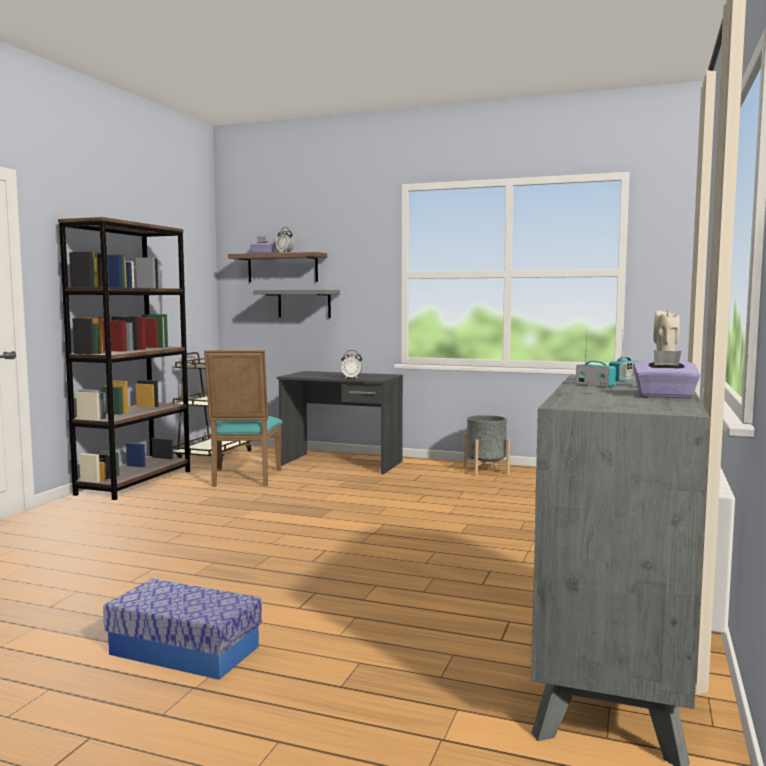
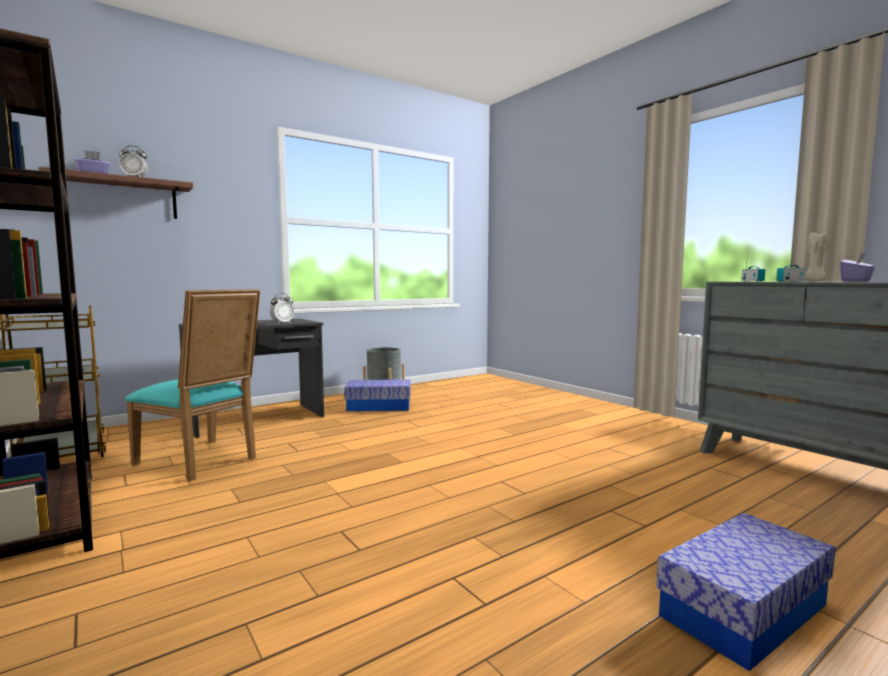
camera: 55 degrees left, 0 degrees up
(304, 304) = (158, 244): grey shelf -> none
(446, 478) = (379, 406): none -> storage box

